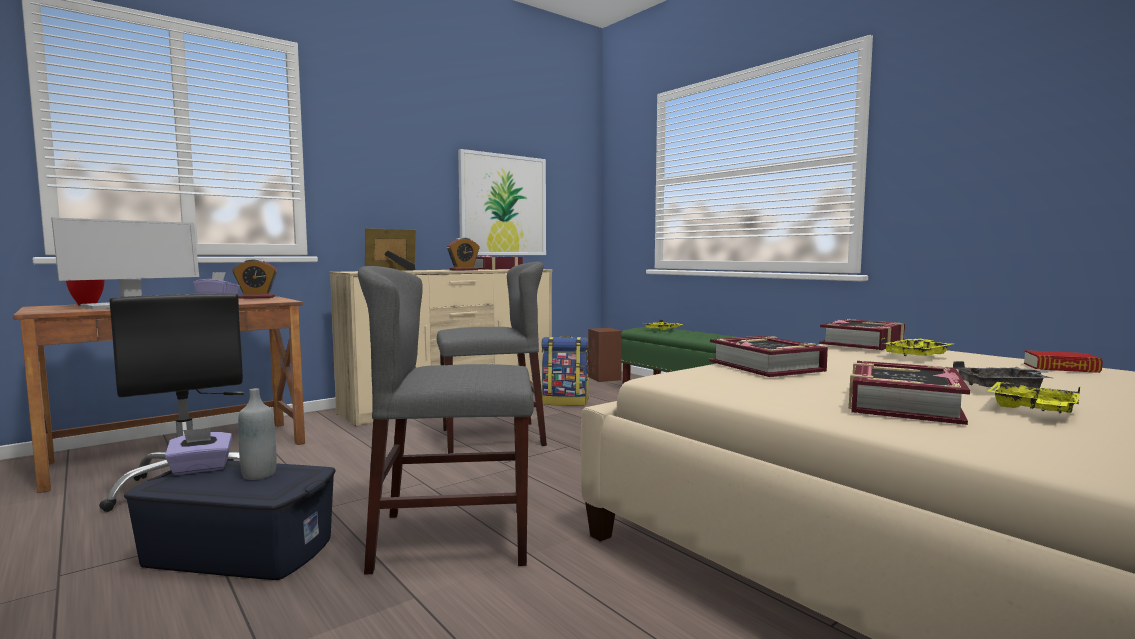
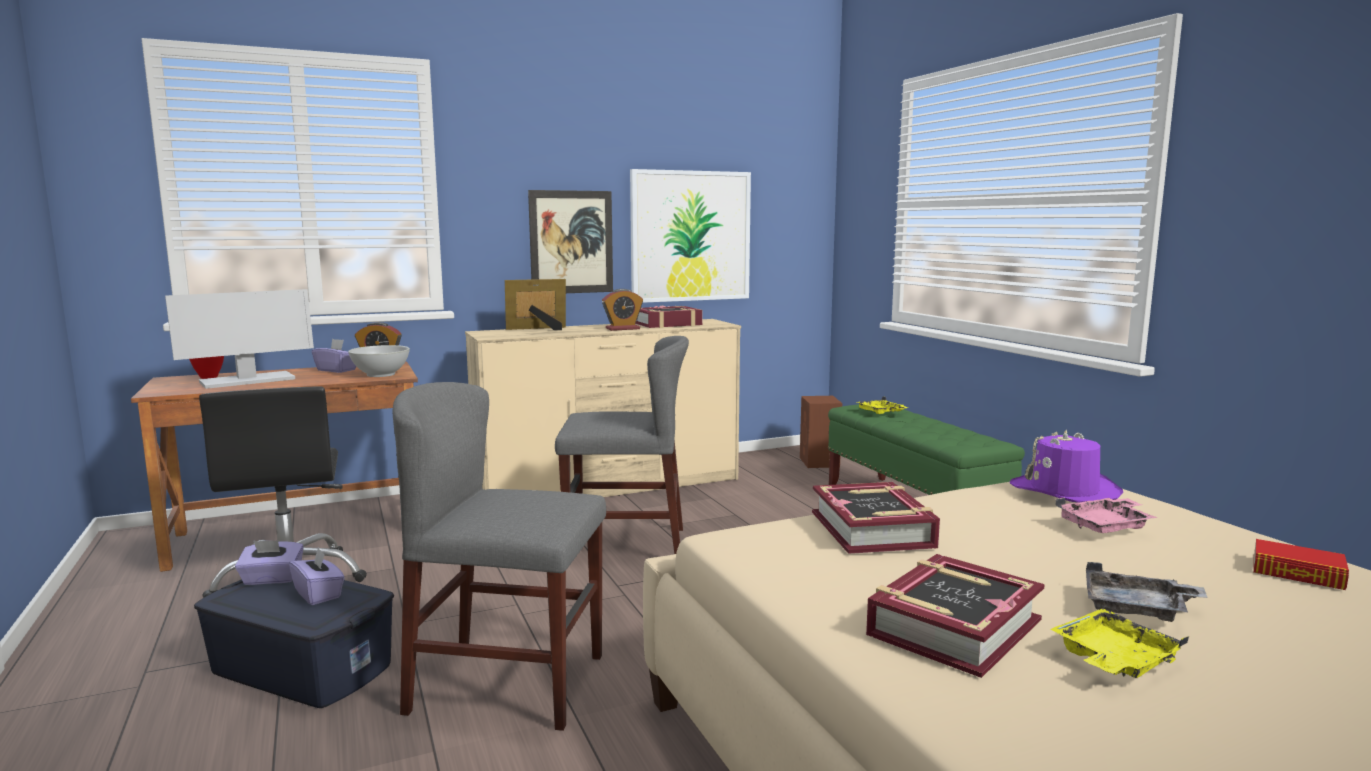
camera: 15 degrees right, 5 degrees up
(259, 475) = (319, 594): grey bottle -> purple tissue box
(265, 301) = (381, 375): none -> white bowl
(413, 204) = (571, 242): none -> picture
(565, 402) = (745, 498): backpack -> none
(863, 343) = (1065, 490): book -> purple hat
(917, 355) = (1106, 526): yellow tray -> pink tray

